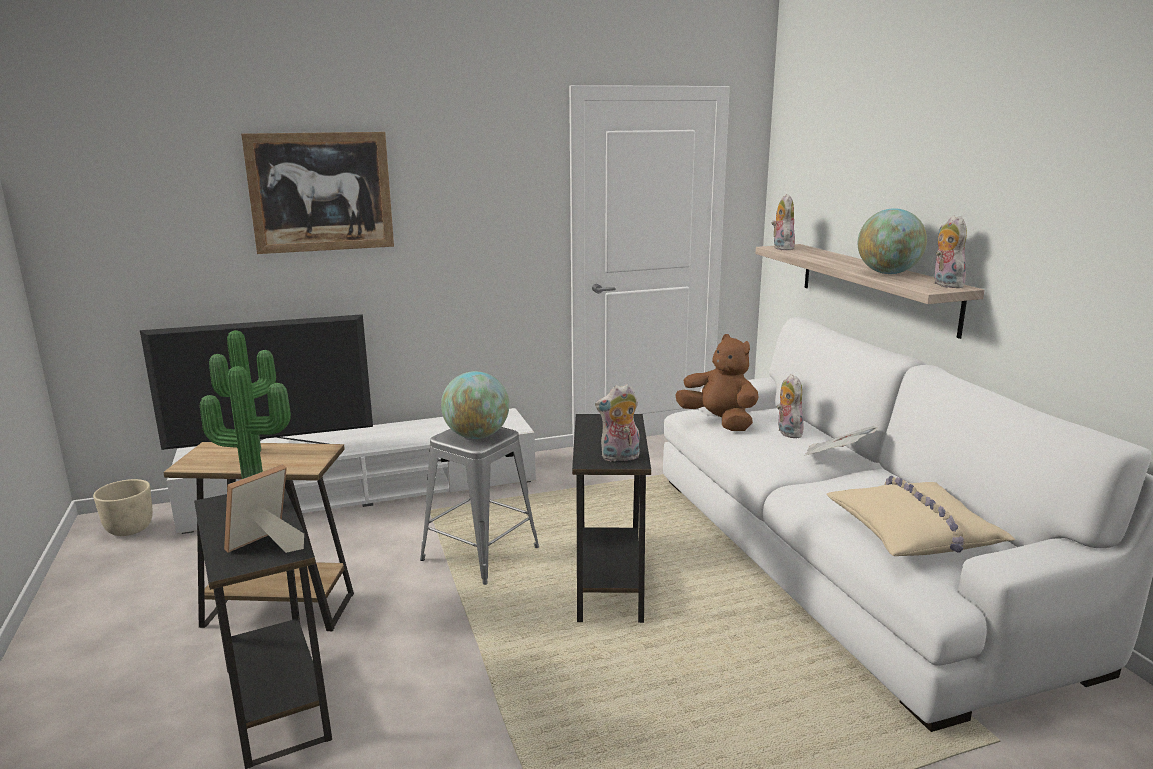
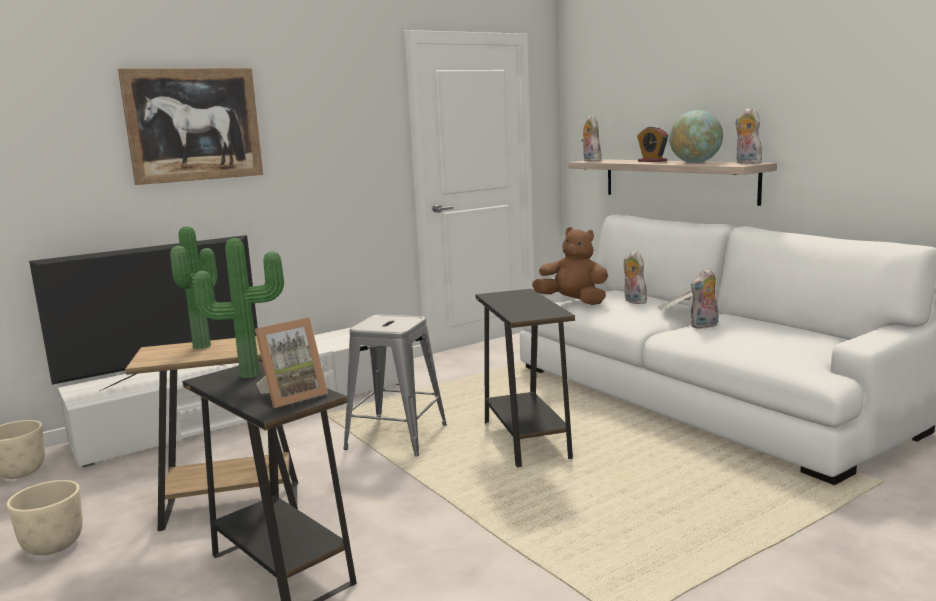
camera: 15 degrees left, 5 degrees down
(107, 624) = (54, 545): none -> beige planter
(265, 546) = (292, 396): picture frame -> picture frame turned 150 degrees counterclockwise
(476, 436) = (391, 323): globe -> none
(619, 458) = (542, 312): plush toy -> plush toy (704, 326)
(846, 260) = (652, 161): none -> alarm clock
(914, 532) = (779, 342): beige pillow -> none

